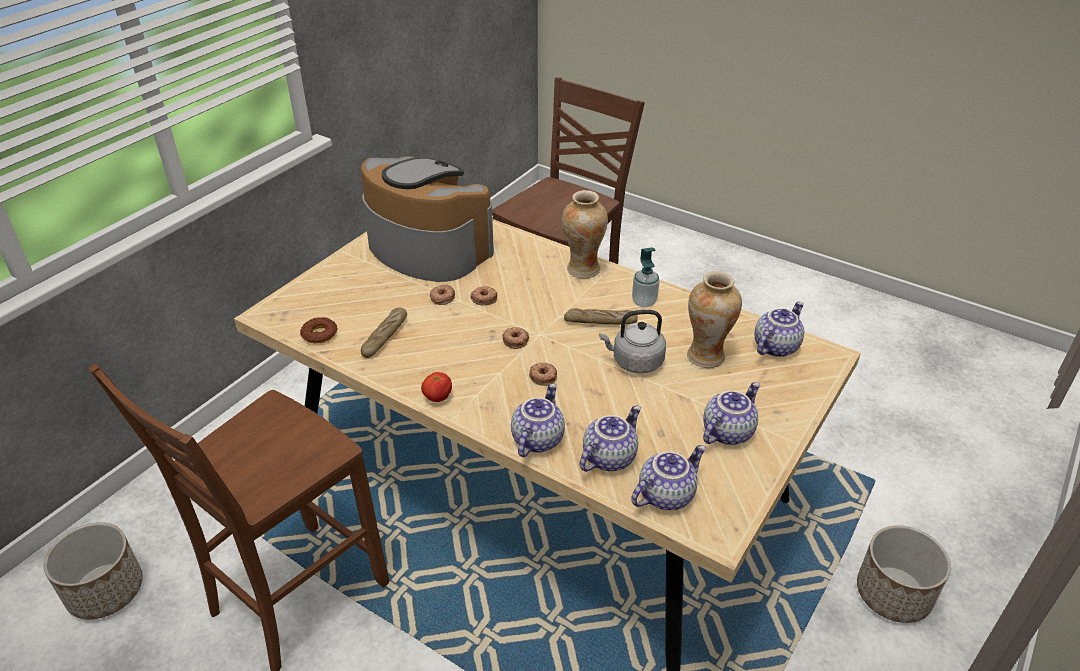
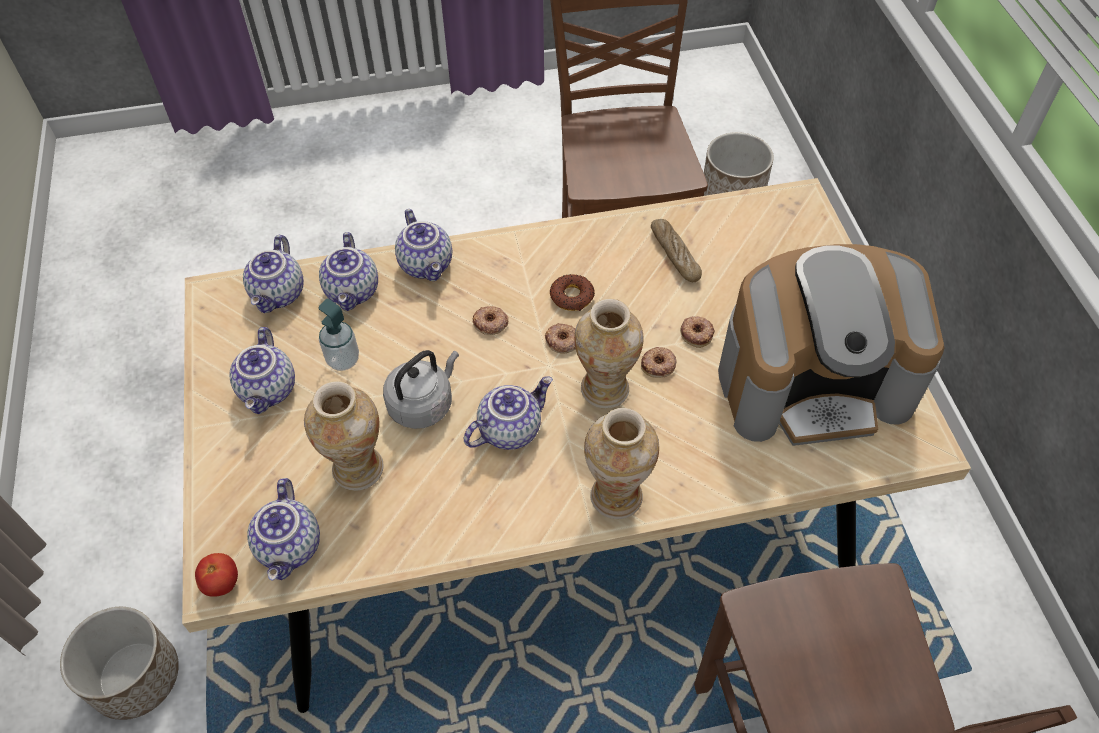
camera: 135 degrees right, 15 degrees up
(319, 334) = (728, 216): donut -> donut (572, 296)
(437, 397) = (549, 239): tomato -> tomato (222, 583)
(527, 306) = (605, 389): none -> vase
(600, 322) = (509, 429): bread -> teapot
(644, 302) = (494, 499): soap dispenser -> soap dispenser (343, 360)

